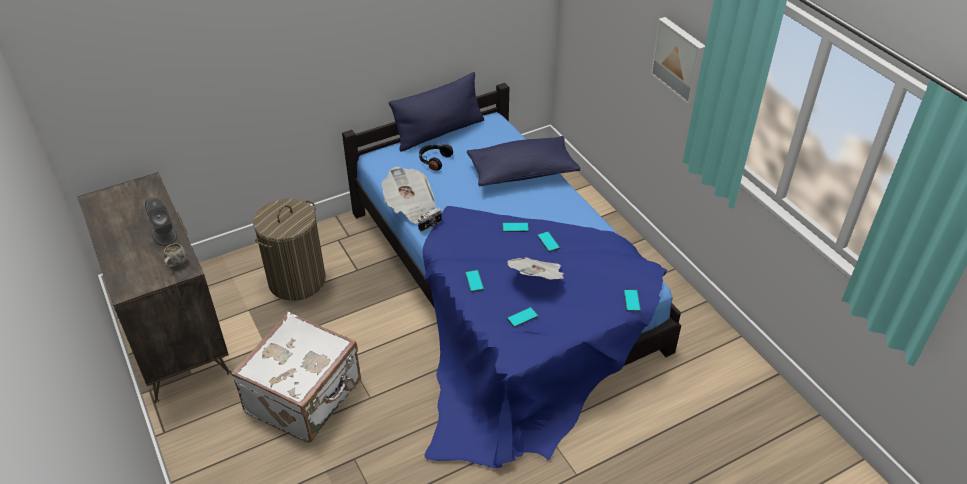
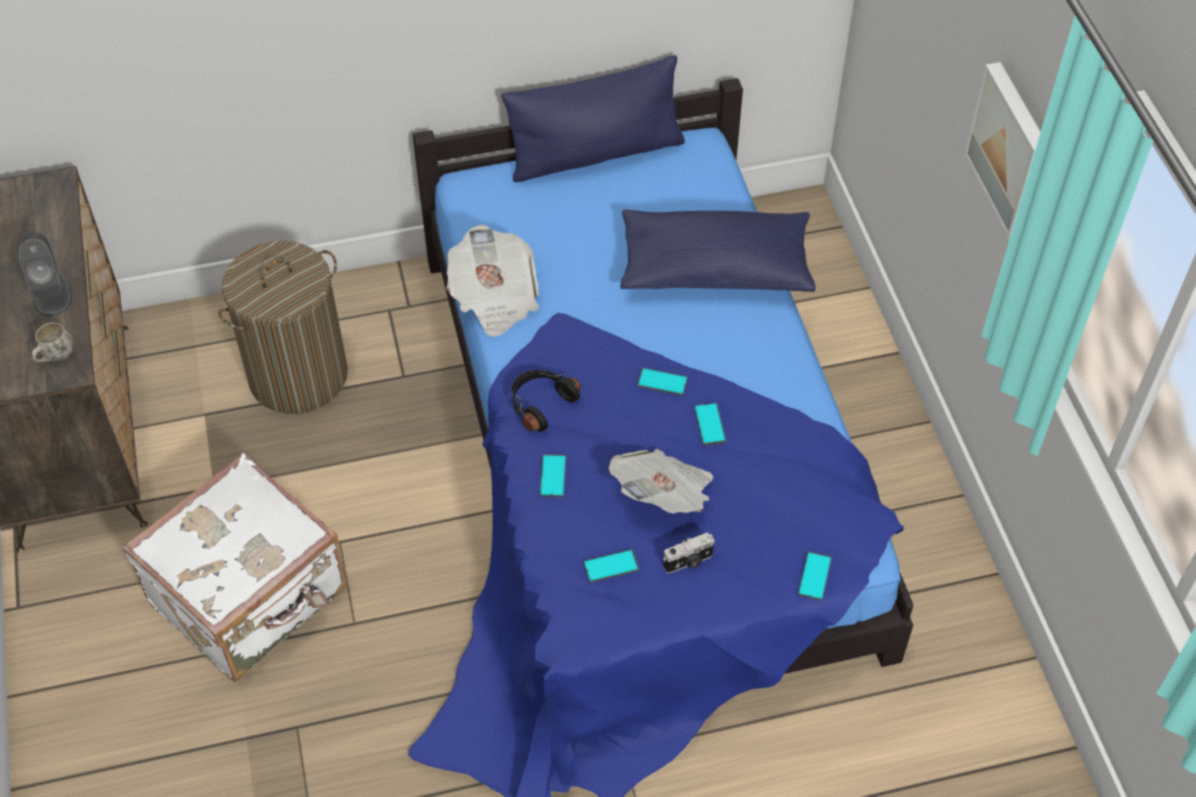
camera: 15 degrees right, 10 degrees up
(430, 225) = (516, 347): camera -> camera (688, 562)
(434, 160) = (567, 212): black headphones -> black headphones (540, 404)

